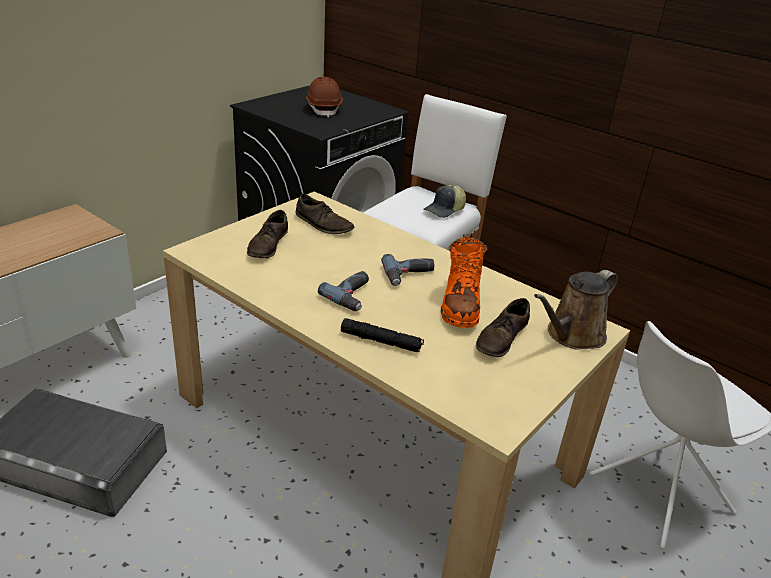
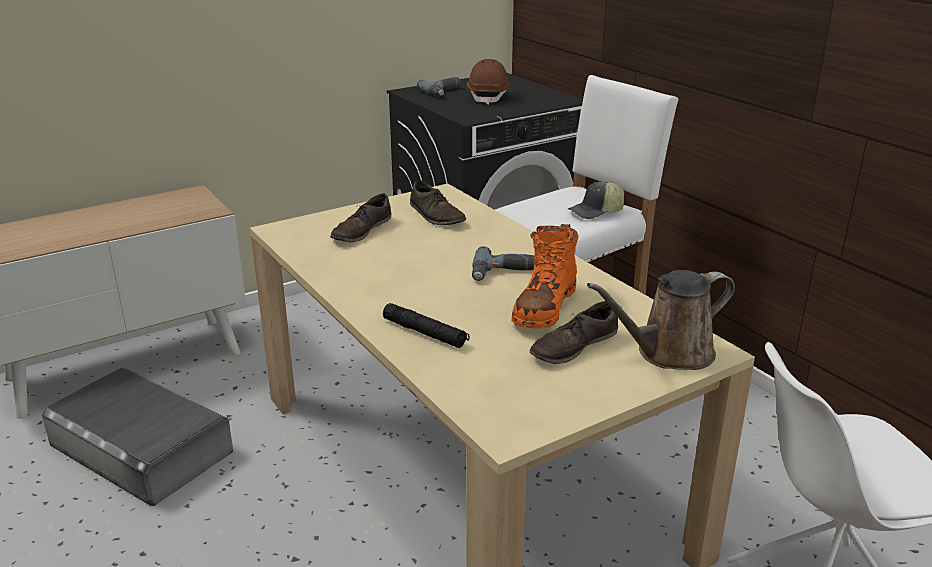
camera: 20 degrees right, 5 degrees down
(353, 296) = (423, 287): power drill -> power drill (444, 92)

